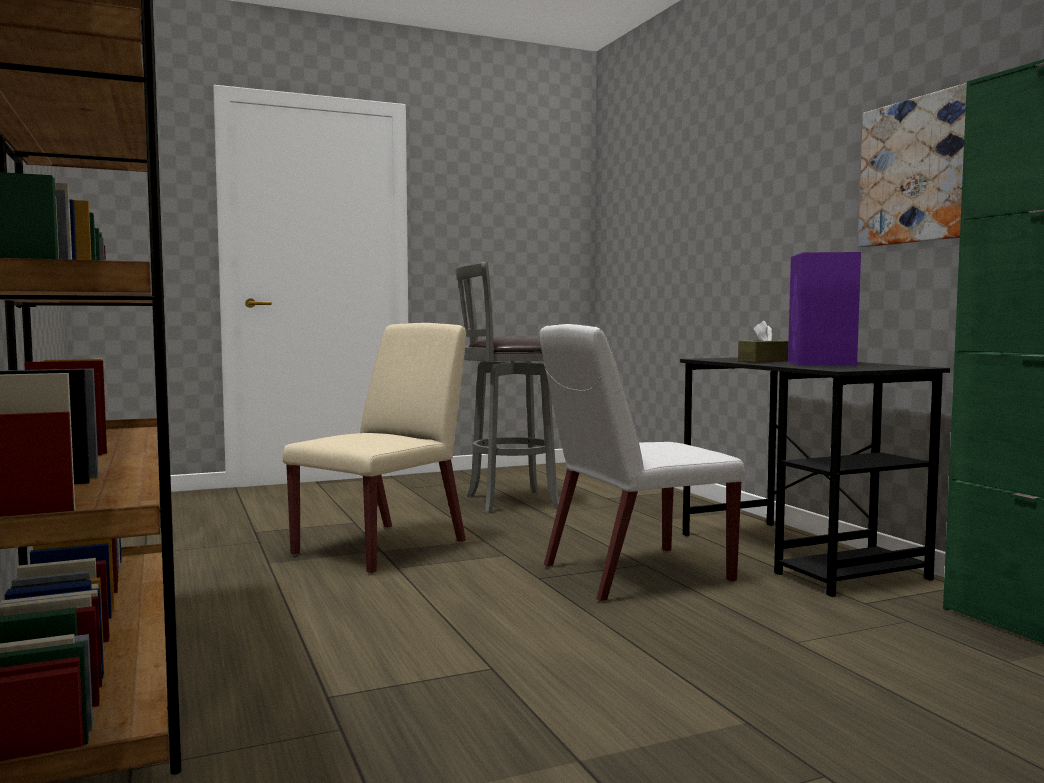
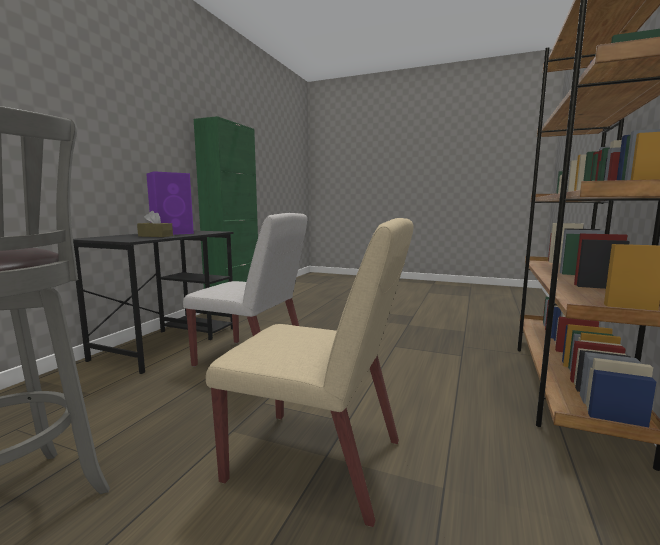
camera: 135 degrees left, 5 degrees up
(382, 548) = (318, 461): beige chair -> beige chair turned 150 degrees counterclockwise
(921, 170) = (150, 134): picture -> none

